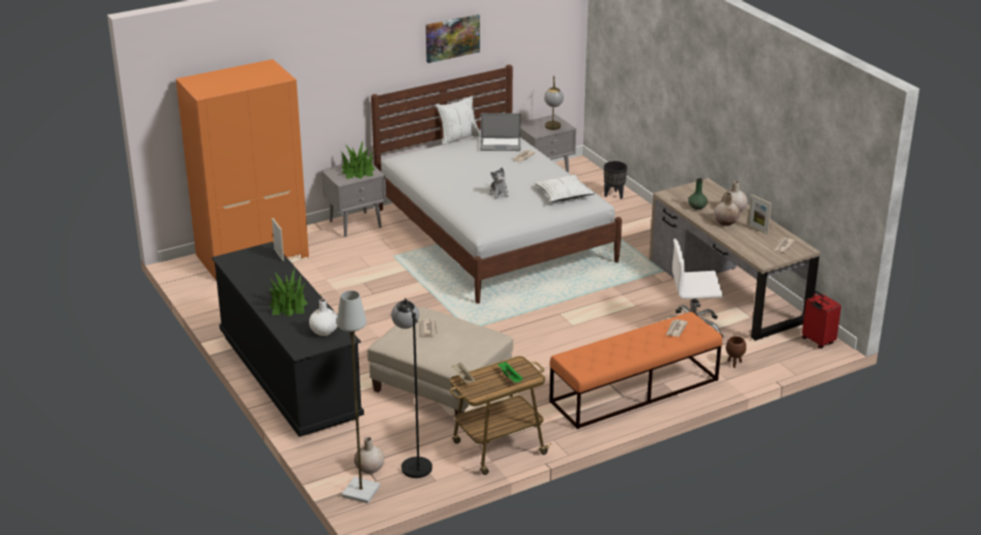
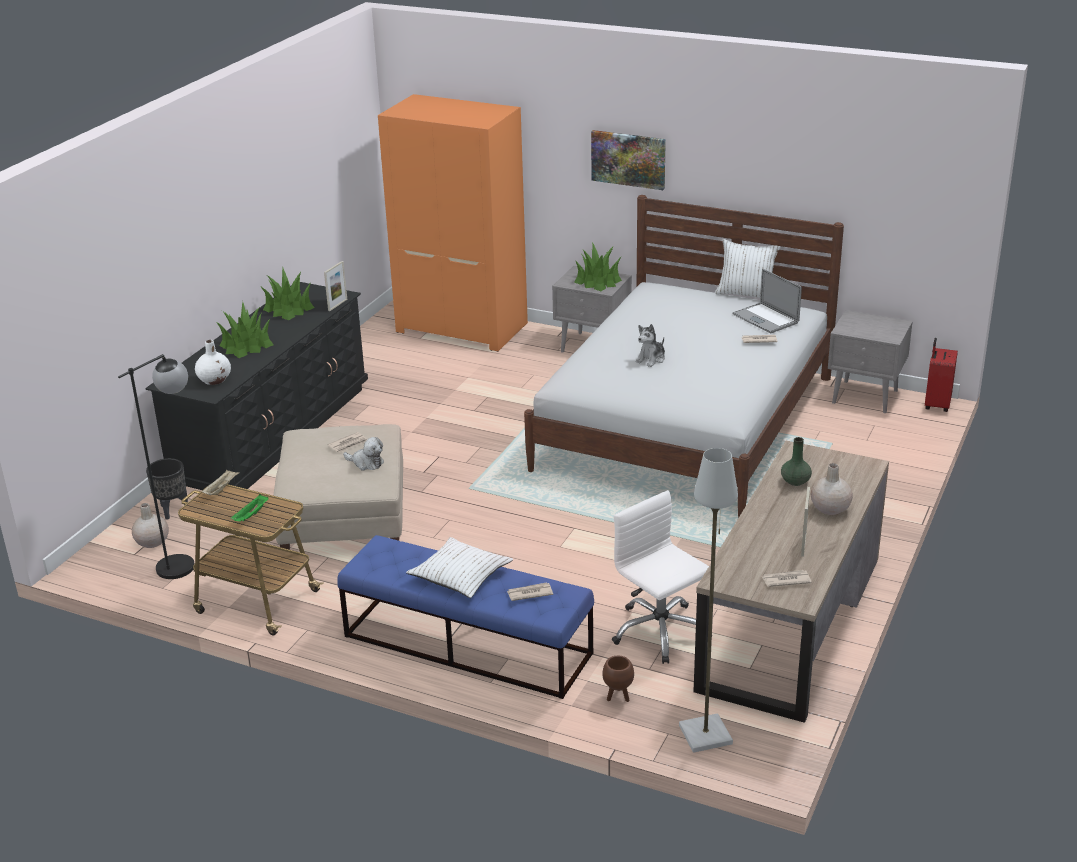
camera: 55 degrees right, 0 degrees up
(254, 273) = (288, 309): none -> potted plant
(360, 491) = (108, 553): grey floor lamp -> grey floor lamp (705, 734)
(452, 38) = (761, 157): picture -> picture (628, 159)
(461, 331) = (366, 463): none -> plush toy
(553, 129) = (872, 333): table lamp -> none
(563, 194) = (709, 394): white pillow -> white pillow (460, 575)
(614, 195) = (896, 455): black planter -> black planter (173, 510)
(634, 391) = (466, 644): orange bench -> blue bench
(726, 222) = (787, 515): beige vase -> none
(817, 341) = (762, 748): red suitcase -> red suitcase (936, 404)

